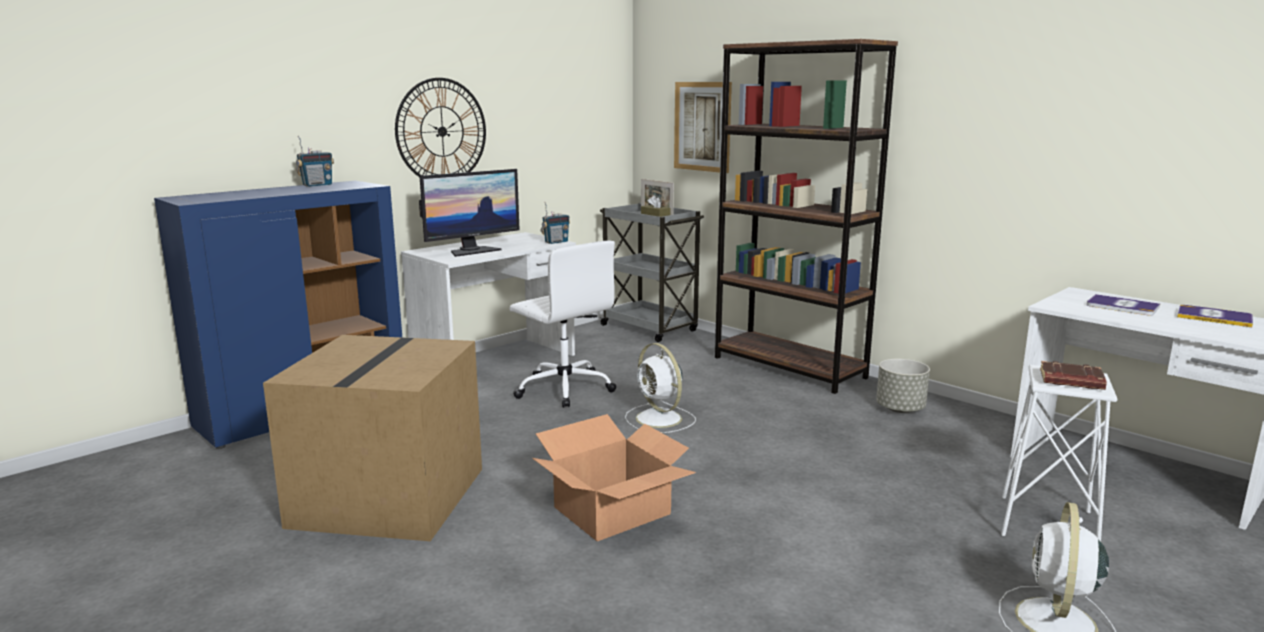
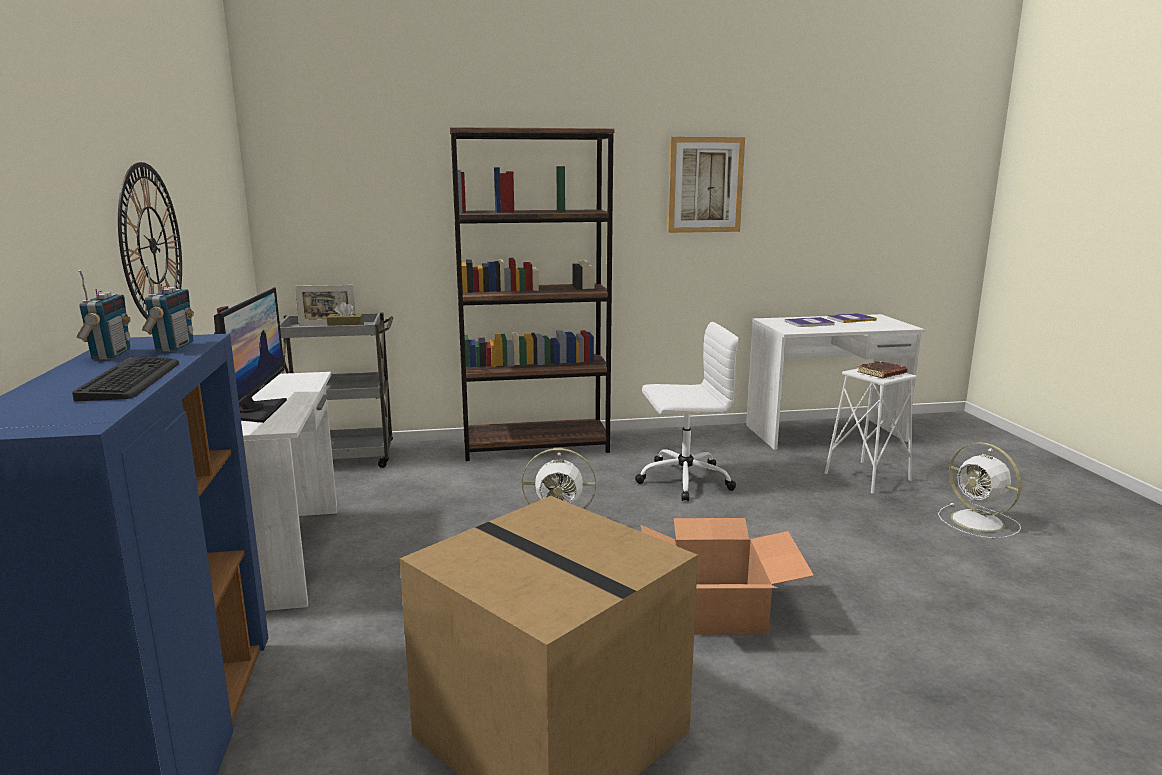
camera: 55 degrees left, 0 degrees up
(269, 194) = (131, 380): none -> keyboard
(556, 242) = (310, 376): radio -> radio (173, 347)
(564, 388) = (416, 544): white office chair -> white office chair (682, 480)
(702, 126) = (369, 218): picture -> picture (705, 185)
(899, 409) = (665, 446): grey planter -> none

